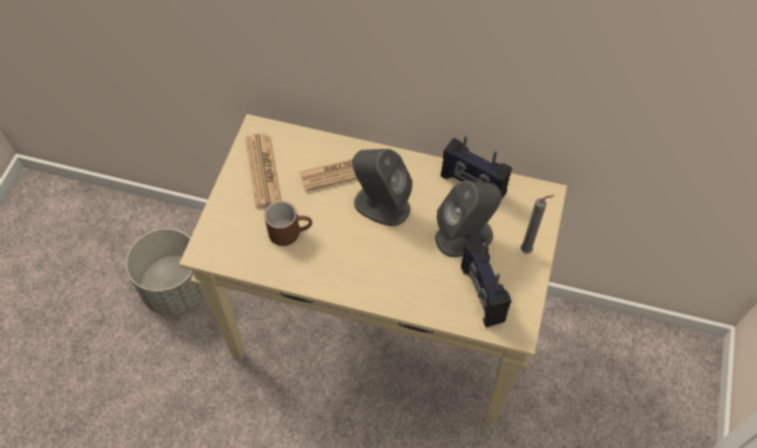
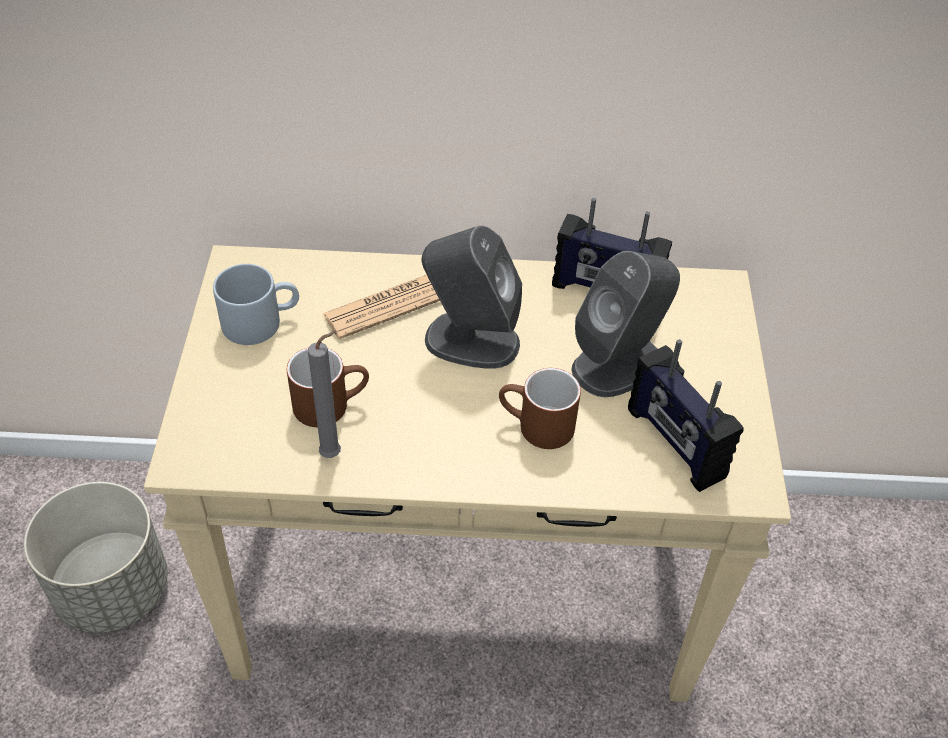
camera: 15 degrees left, 10 degrees down
(263, 170) = (261, 321): newspaper -> grey mug
(403, 268) = (535, 427): none -> brown mug
(528, 250) = (723, 368): grey candle -> grey candle (334, 454)

